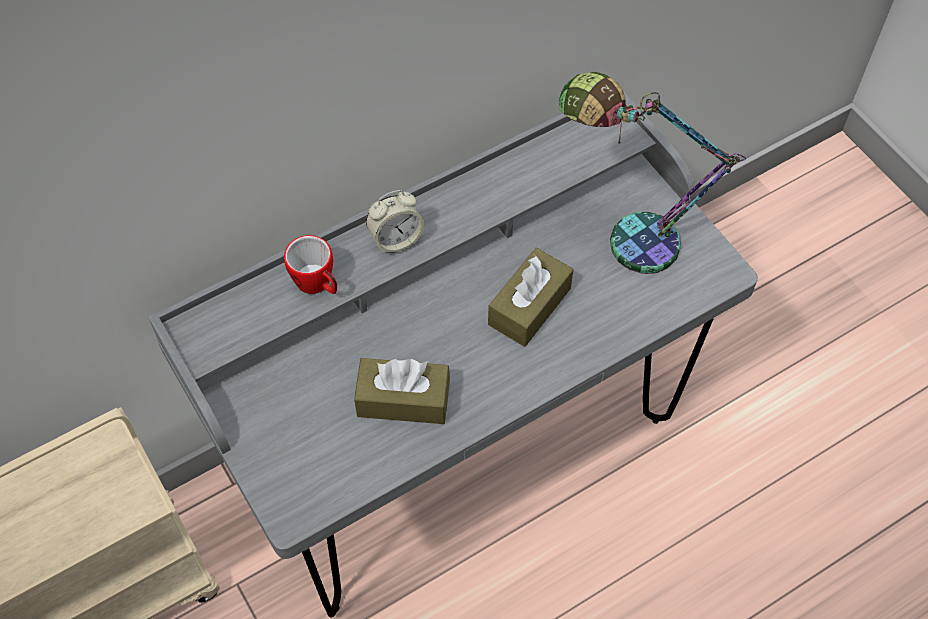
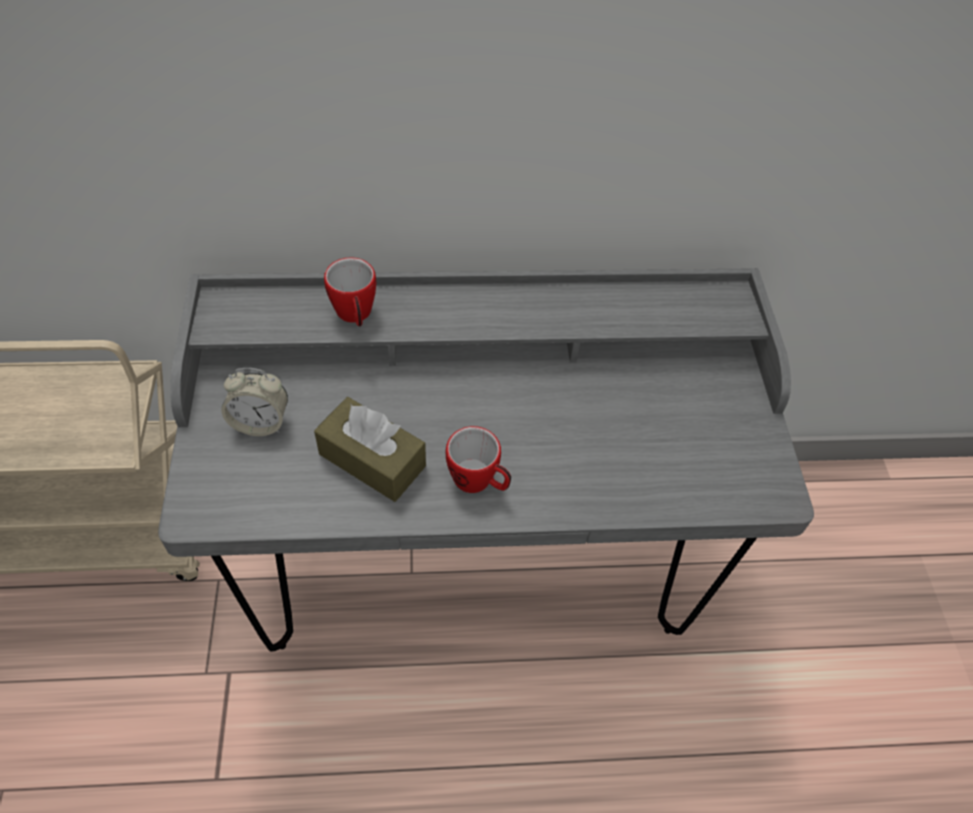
camera: 25 degrees right, 5 degrees down
(396, 239) = (454, 309): alarm clock -> alarm clock (260, 422)
(498, 375) = (479, 482): none -> mug
(529, 306) = (551, 433): brown tissue box -> none
(624, 236) = (689, 412): table lamp -> none

